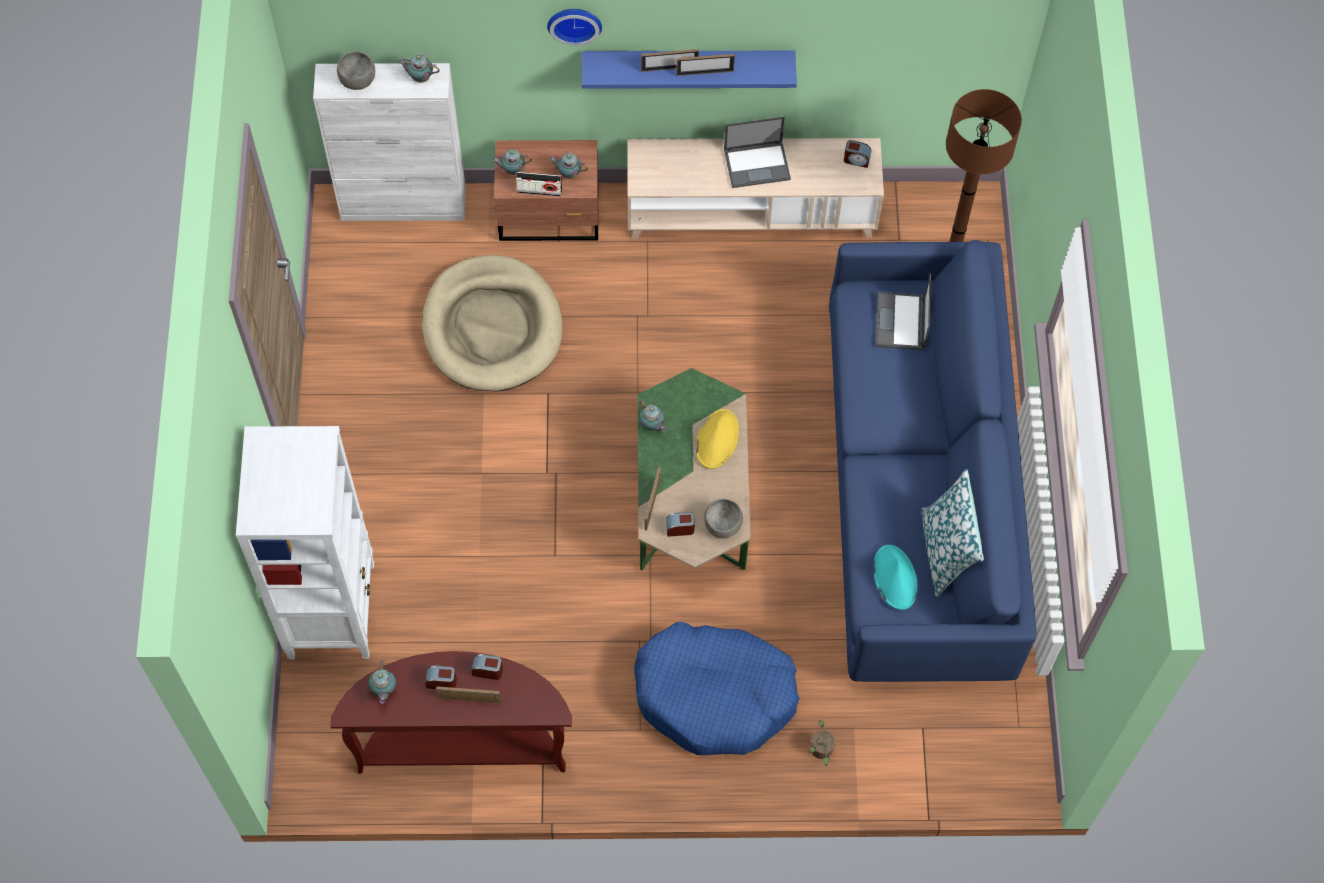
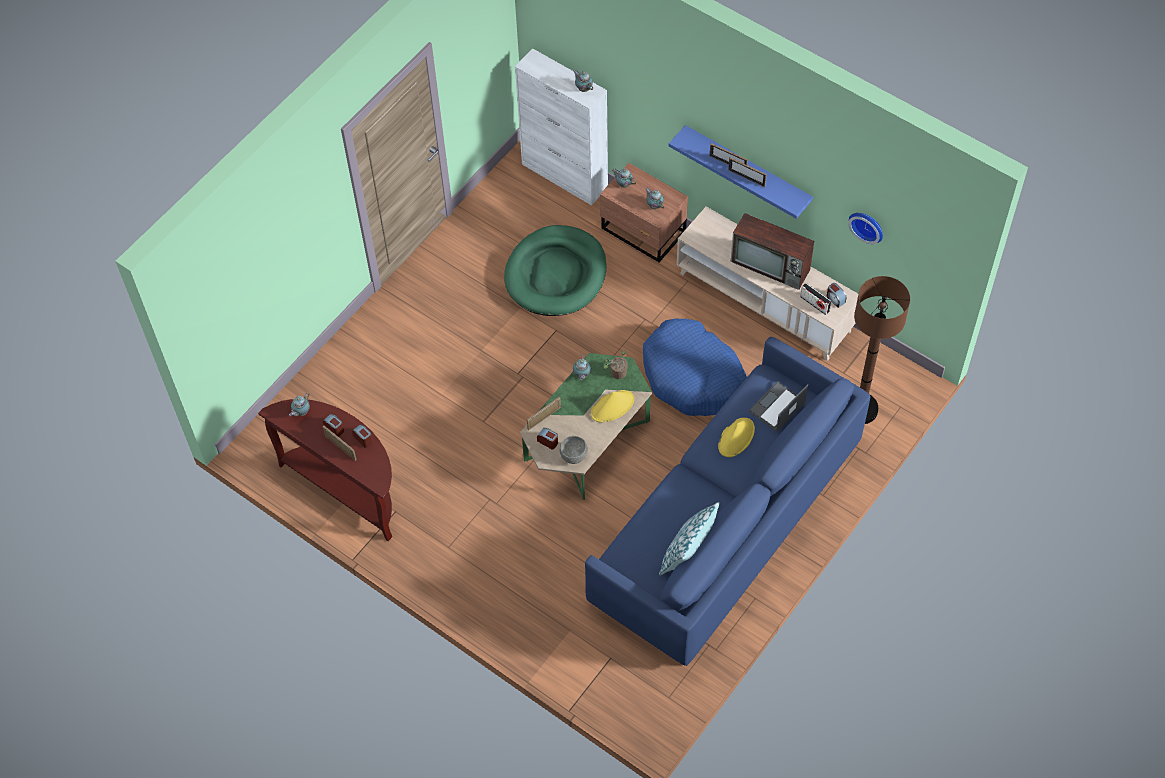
camera: 40 degrees right, 5 degrees down
(332, 610) = (338, 371): white bookcase -> none
(358, 81) = (547, 71): grey bowl -> none
(492, 327) = (556, 274): beige dog bed -> green dog bed
(539, 191) = (629, 205): radio -> radio (814, 304)
(574, 22) = (682, 101): wall clock -> wall clock (867, 225)
(714, 695) = (506, 557): blue dog bed -> blue dog bed (693, 376)
(757, 164) = (771, 266): laptop -> television
(820, 751) = (539, 629): potted plant -> potted plant (616, 373)
(887, 385) = (736, 437): none -> yellow hat
(894, 577) = (643, 547): turquoise hat -> none

